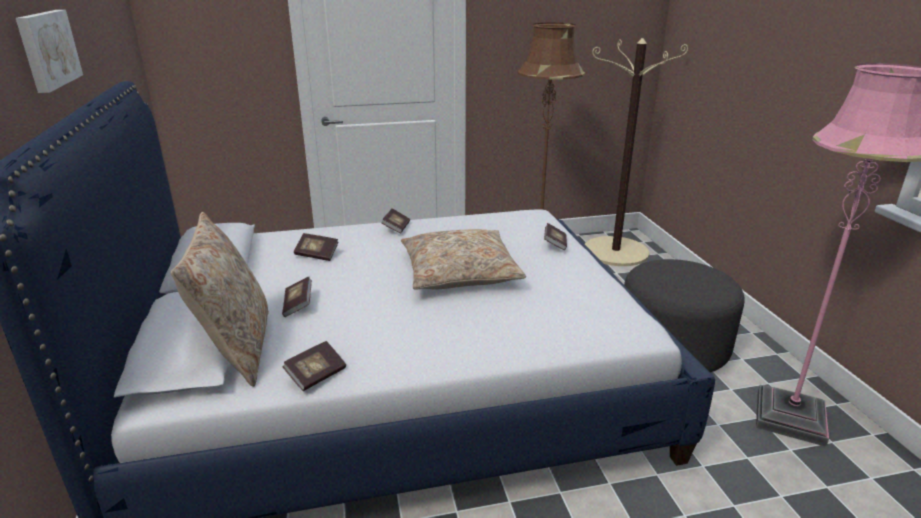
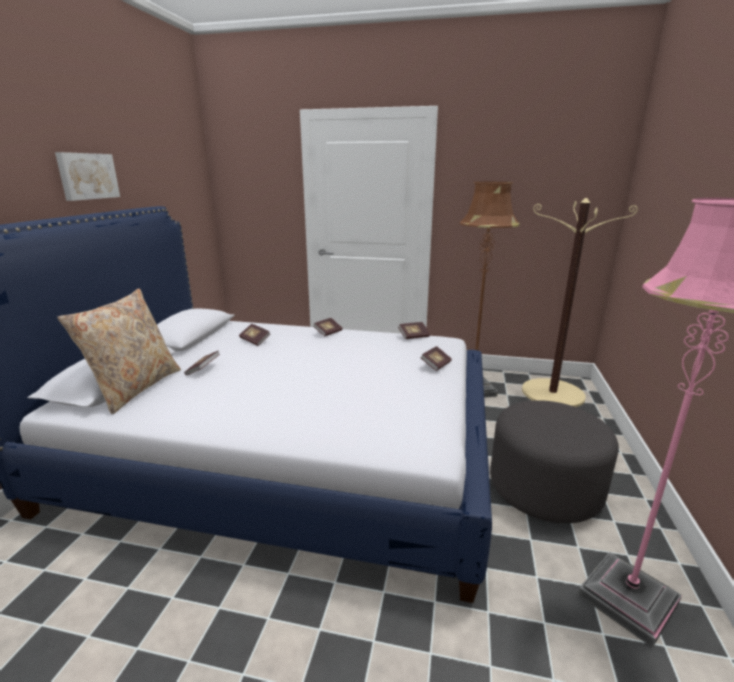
camera: 25 degrees right, 5 degrees down
(316, 375) = (155, 417): book -> book (413, 336)
(459, 272) = (335, 371): beige pillow -> none

